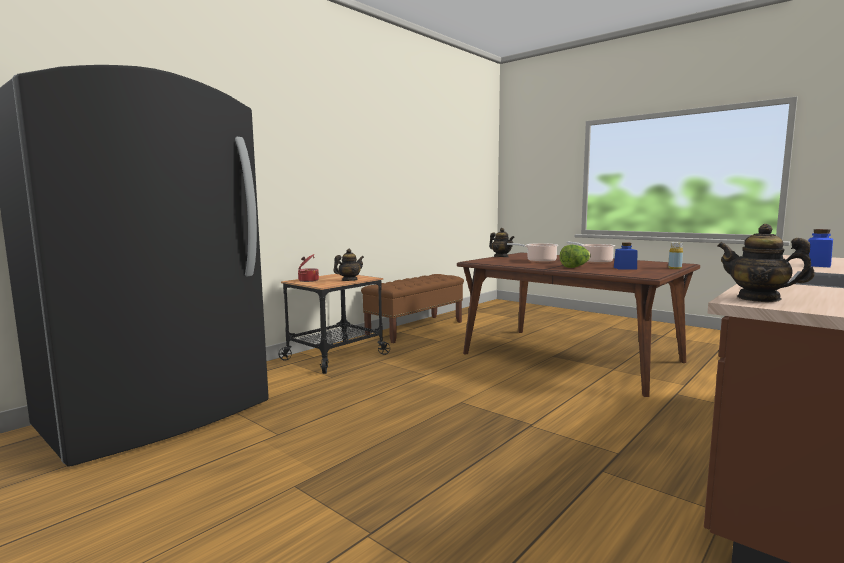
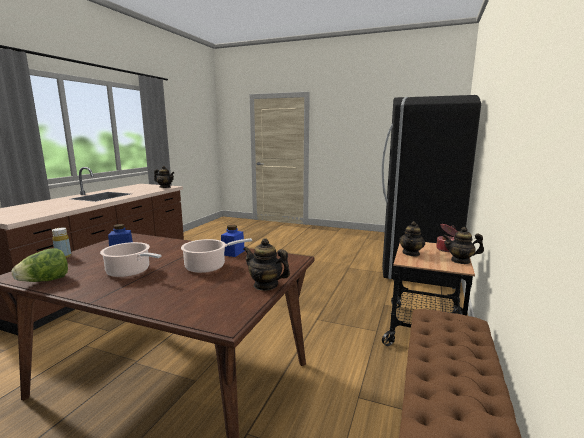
camera: 160 degrees right, 5 degrees up
(326, 276) = (460, 261): none -> teapot
(575, 267) = (174, 250): lettuce -> lettuce (45, 281)
(817, 265) = (58, 207): blue jar -> blue jar (233, 253)

